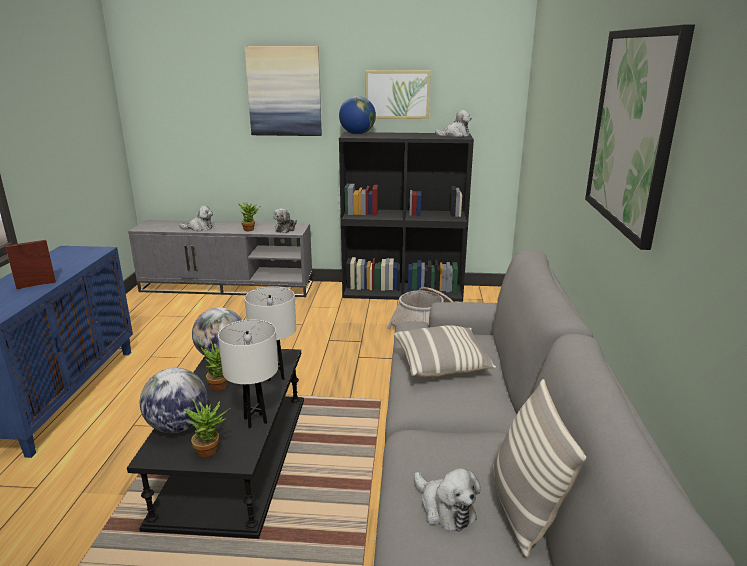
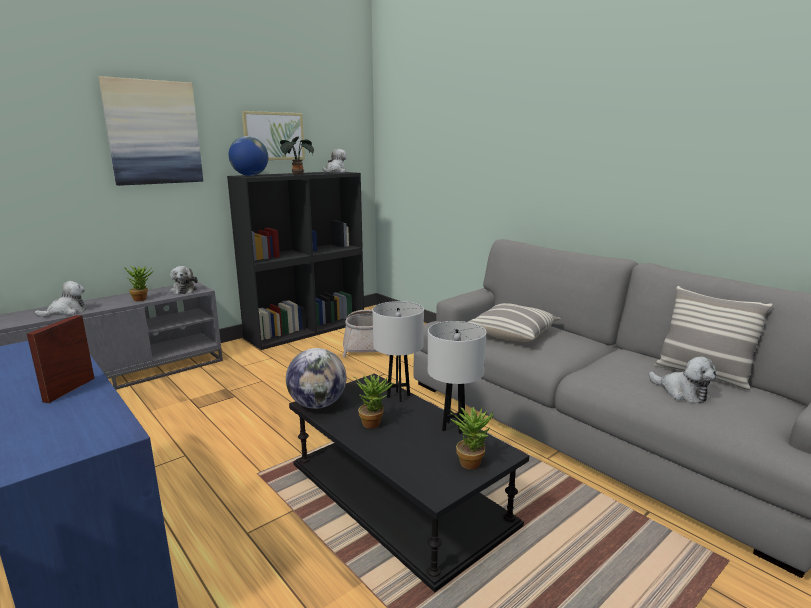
camera: 45 degrees left, 5 degrees down
(178, 426) = (406, 464): globe -> none
(402, 136) = (297, 174): none -> potted plant
(445, 508) = (682, 392): plush toy -> plush toy turned 45 degrees clockwise
(633, 130) = (620, 127): picture -> none

